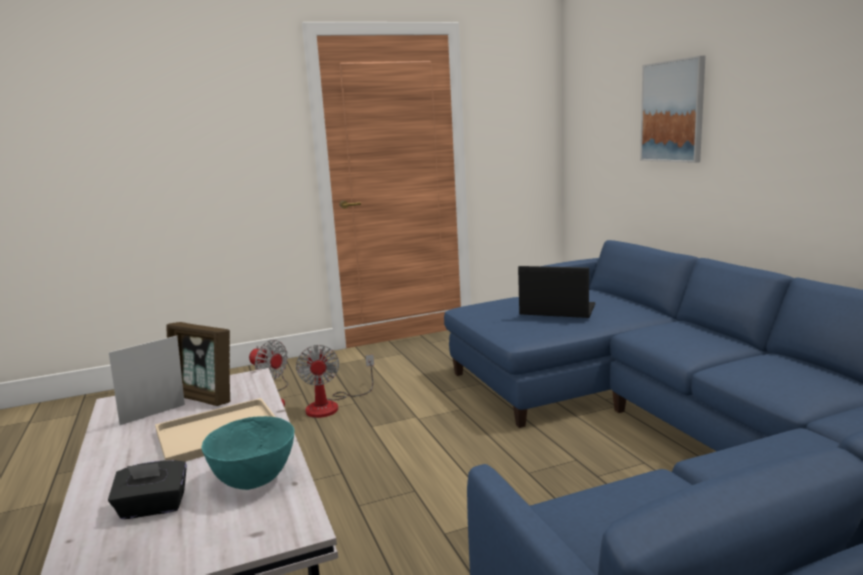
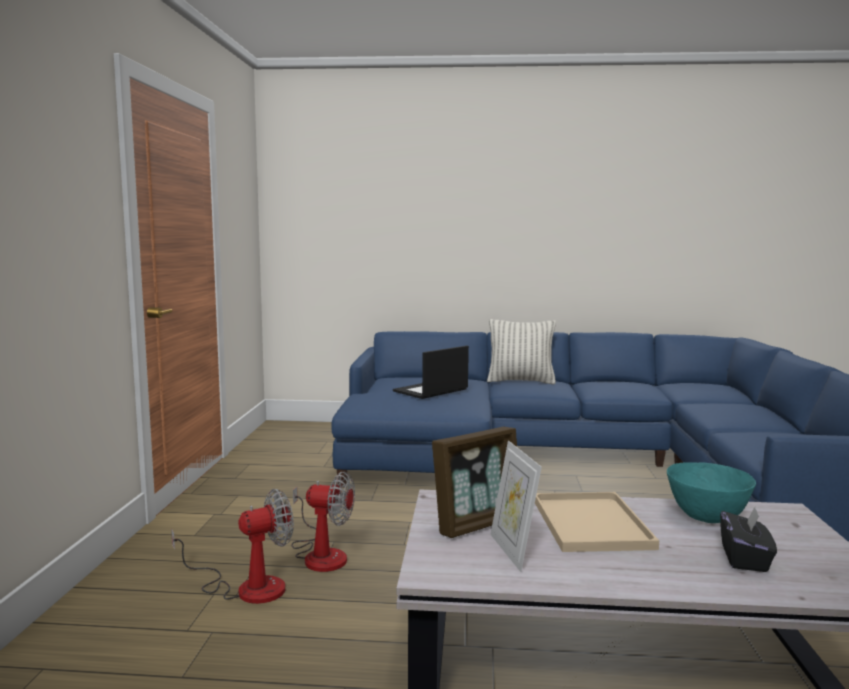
camera: 65 degrees left, 5 degrees down
(673, 111) = (423, 221): picture -> none
(692, 328) = (520, 381): none -> pillow

